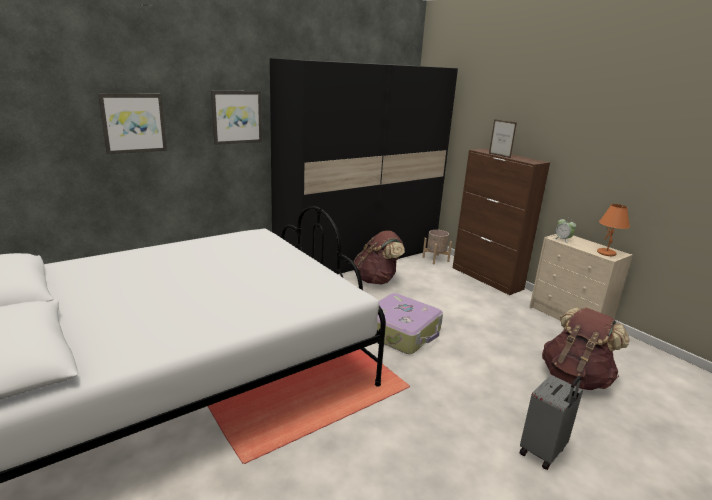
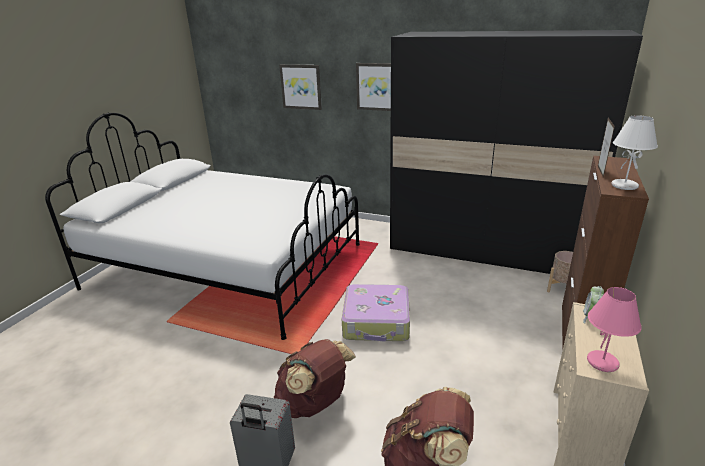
camera: 60 degrees right, 5 degrees up
(377, 280) = (453, 276): brown backpack -> brown backpack (314, 404)
(528, 159) = (624, 186): none -> white table lamp
(606, 253) = (602, 363): orange table lamp -> pink table lamp

